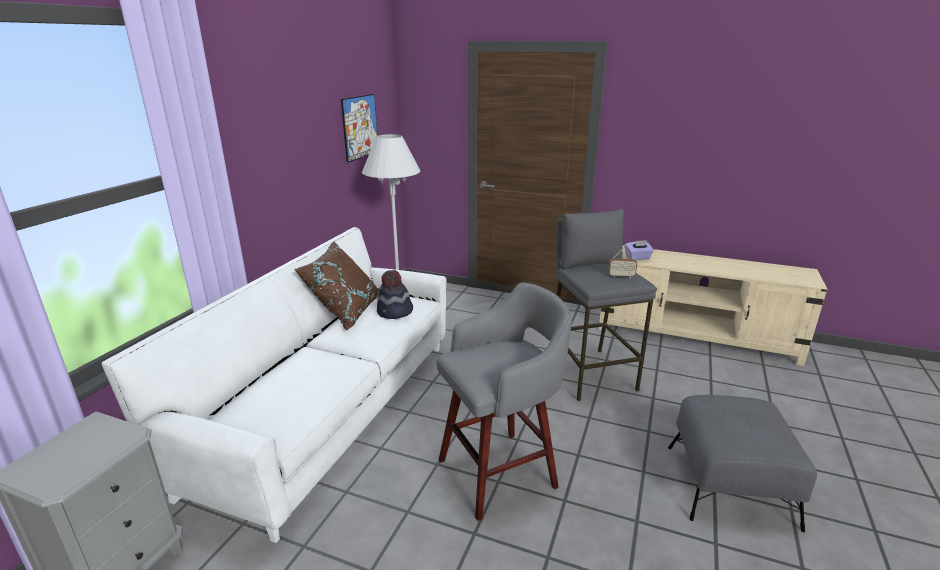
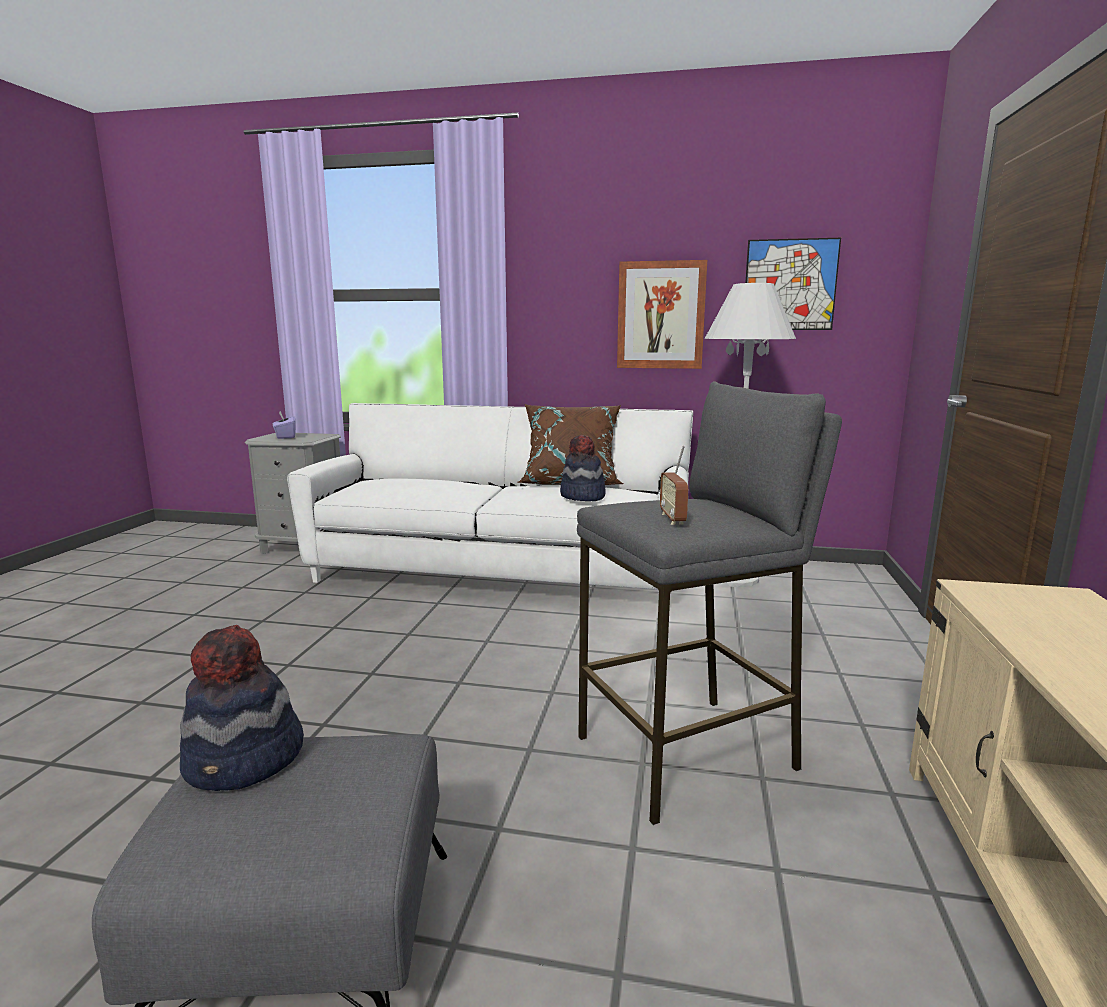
camera: 80 degrees right, 10 degrees down
(310, 163) = (661, 315): none -> picture
(500, 472) = (388, 673): grey stool -> none
(638, 258) = (1023, 613): purple tissue box -> purple tissue box (285, 437)
(737, 436) = (245, 761): none -> hat

